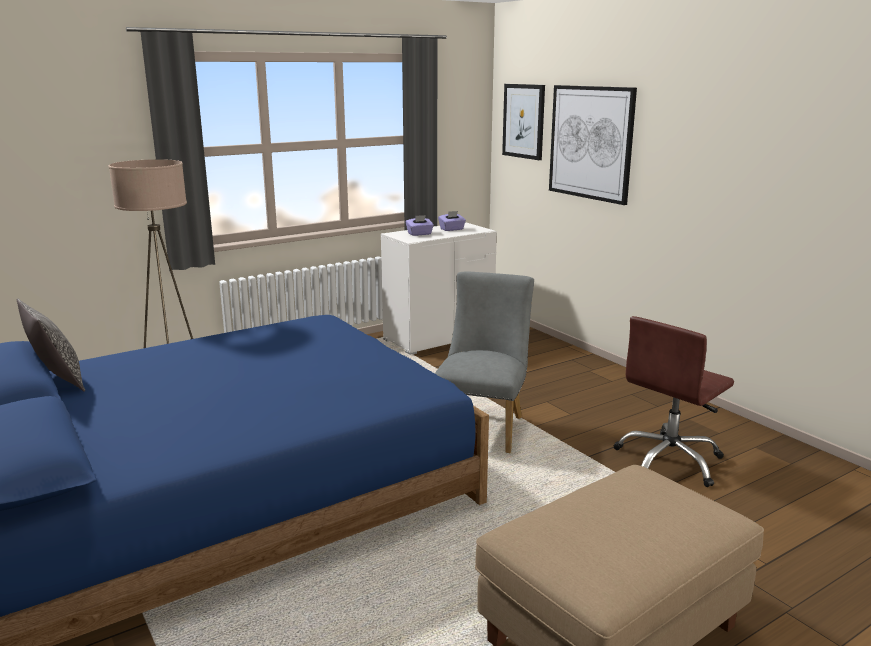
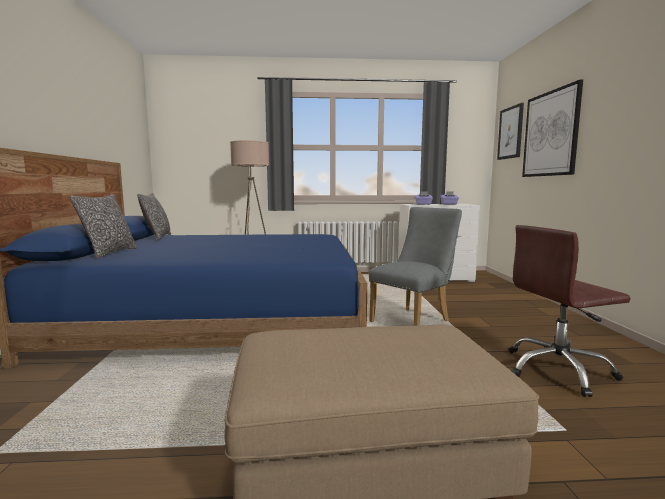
camera: 30 degrees right, 10 degrees down
(90, 452) = (109, 253): none -> pillow

